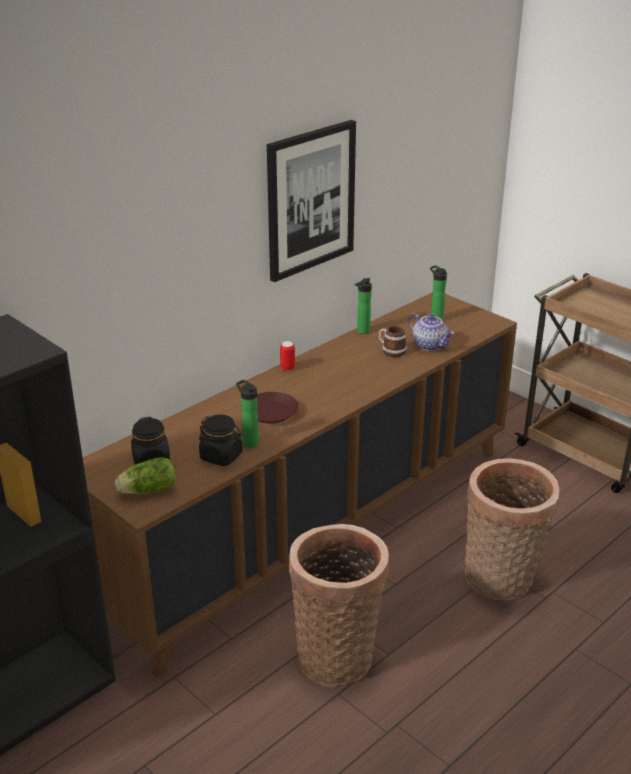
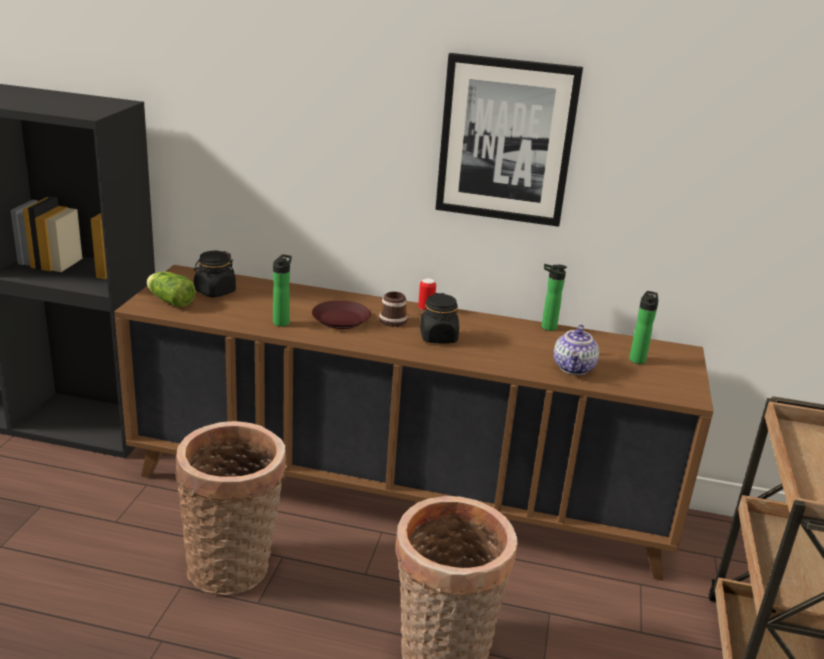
camera: 55 degrees right, 5 degrees down
(221, 456) = (247, 316): black jar -> black jar (438, 337)
(391, 350) = (532, 349): mug -> mug (393, 319)

